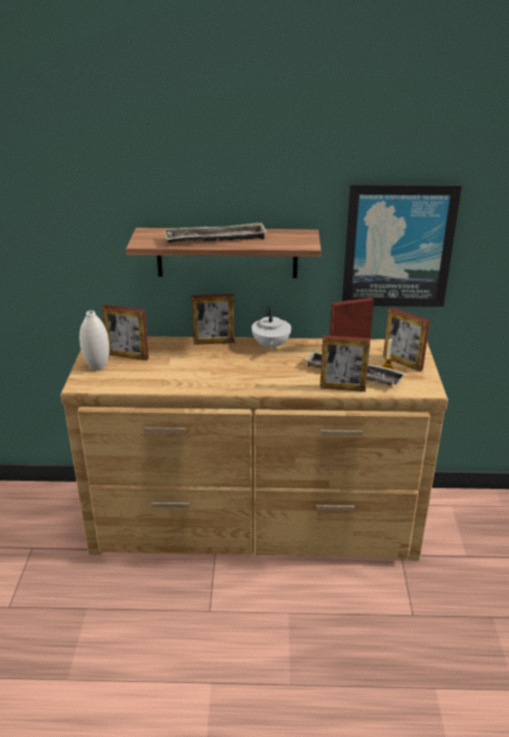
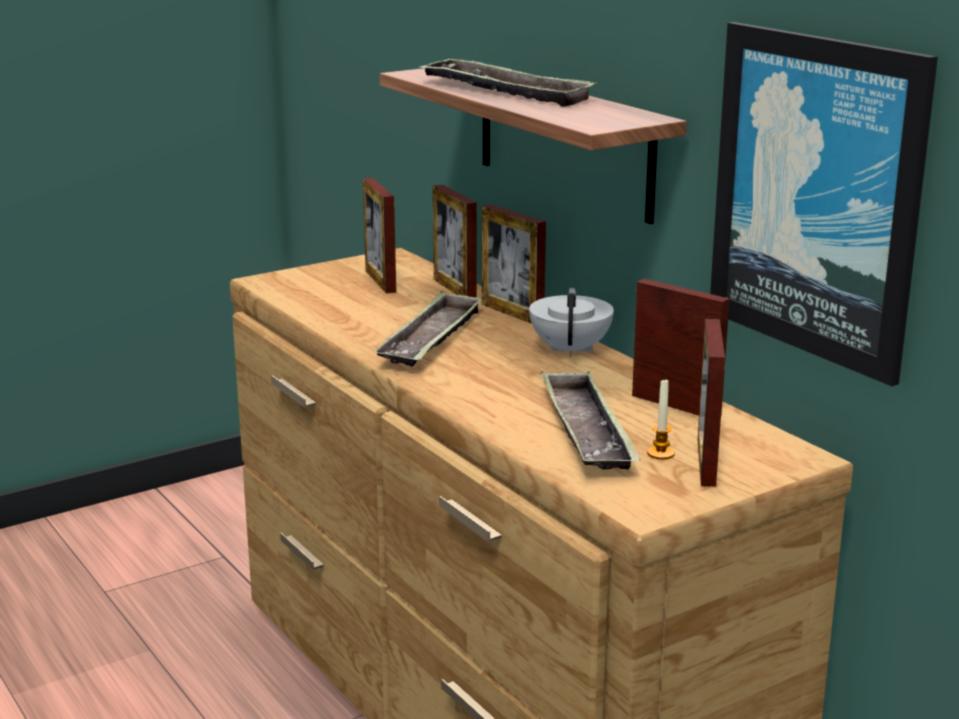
camera: 55 degrees right, 10 degrees down
(97, 367) = (323, 275): white vase -> none
(219, 370) = (431, 339): none -> tray
(270, 346) = (571, 349): white teapot -> white teapot turned 135 degrees clockwise
(342, 388) = (520, 435): picture frame -> picture frame (454, 289)

